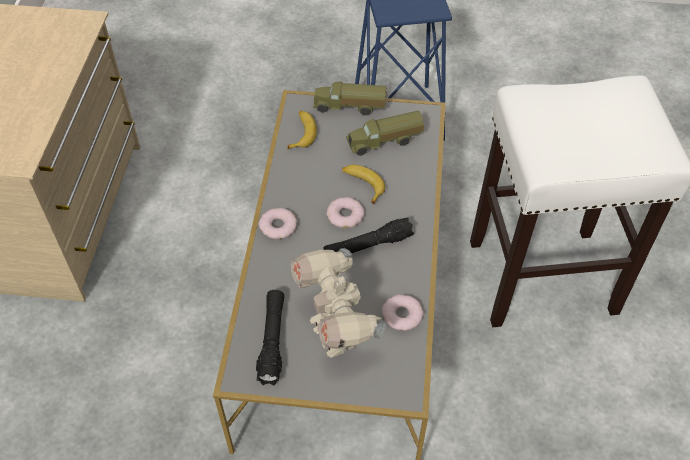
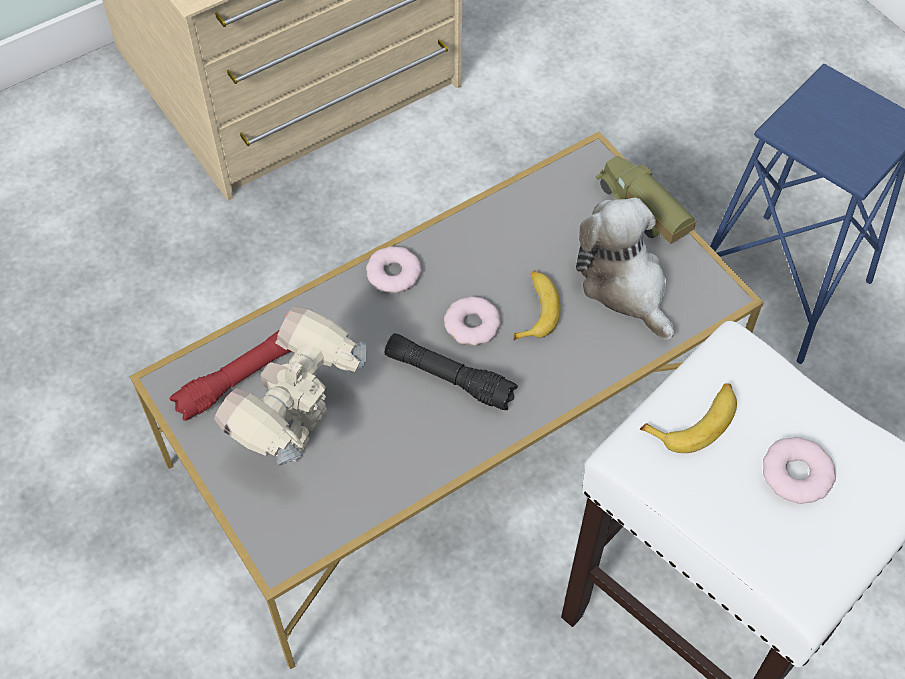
camera: 50 degrees right, 5 degrees up
(272, 341) = (238, 379): black flashlight -> red flashlight
(301, 133) = (551, 196): banana -> banana (695, 421)
(384, 142) = (625, 285): toy truck -> plush toy
(402, 315) = (382, 479): donut -> donut (796, 474)

